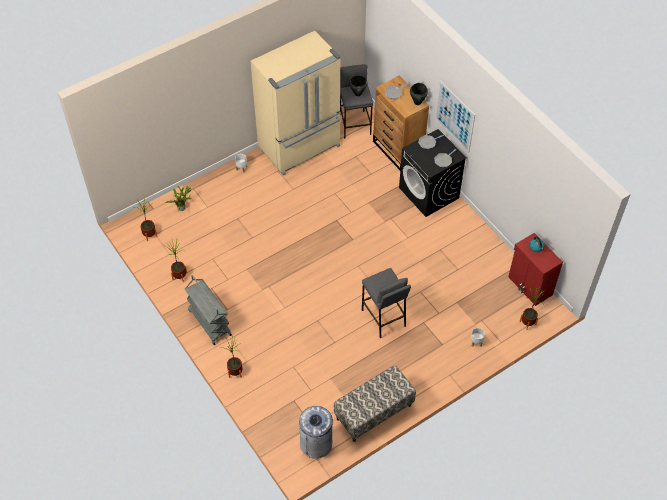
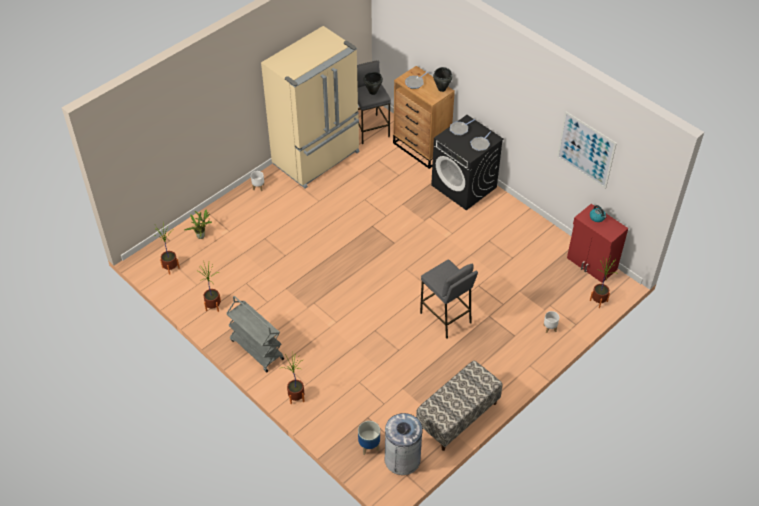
camera: 10 degrees left, 5 degrees down
(289, 427) = (369, 446): none -> planter
(454, 116) = (486, 95): picture -> picture (586, 150)

